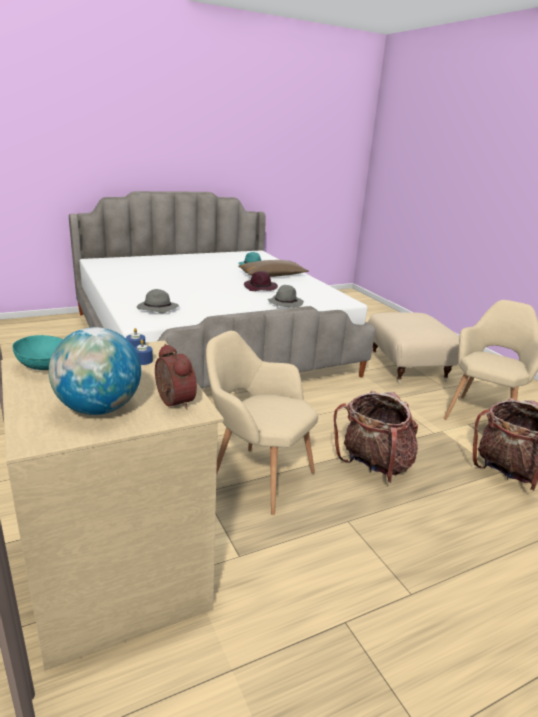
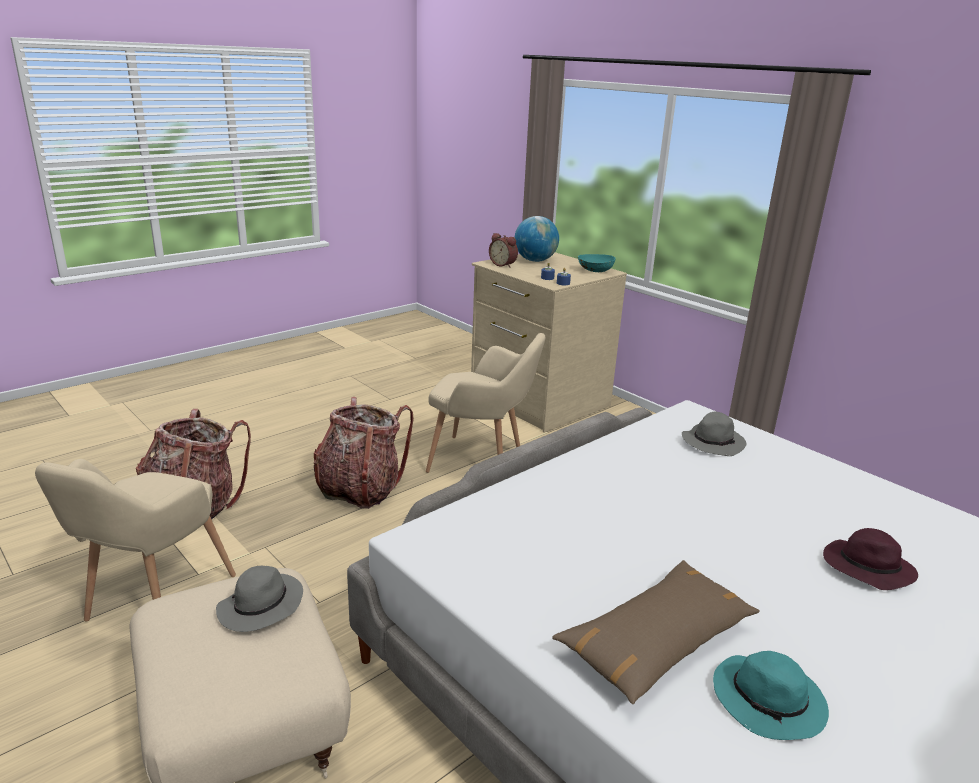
camera: 165 degrees right, 0 degrees up
(261, 288) = (628, 555): purple hat -> purple hat (866, 569)
(285, 303) = (539, 504): grey hat -> grey hat (260, 608)

